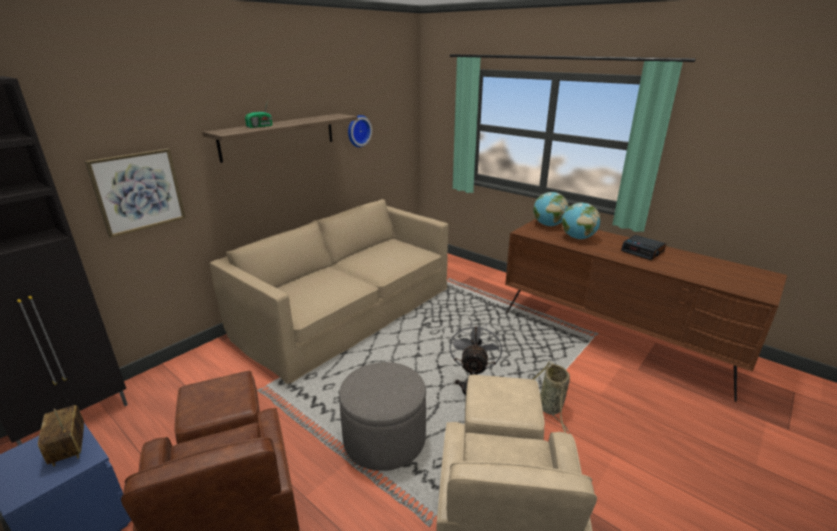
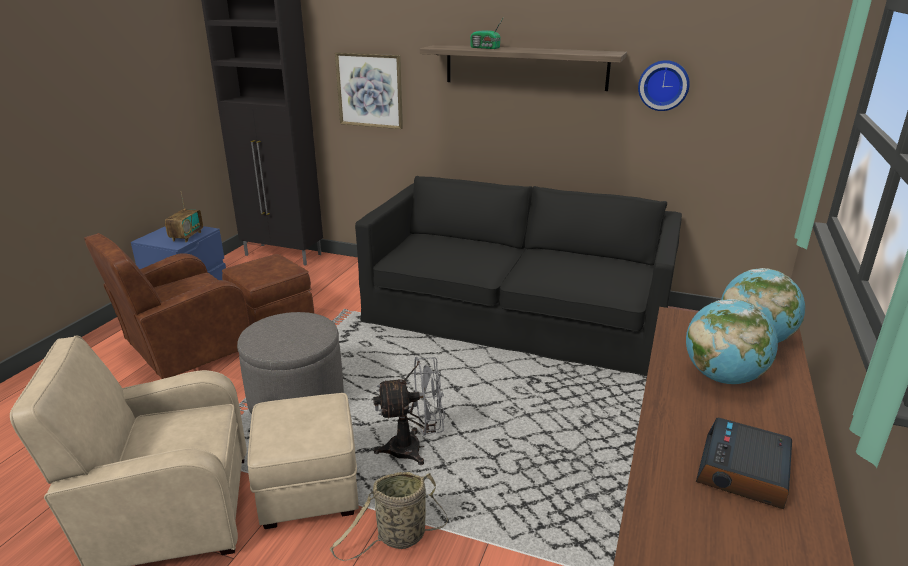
camera: 70 degrees right, 0 degrees up
(69, 448) = (186, 236): radio -> radio turned 150 degrees clockwise
(346, 311) = (516, 315): beige sofa -> black sofa

